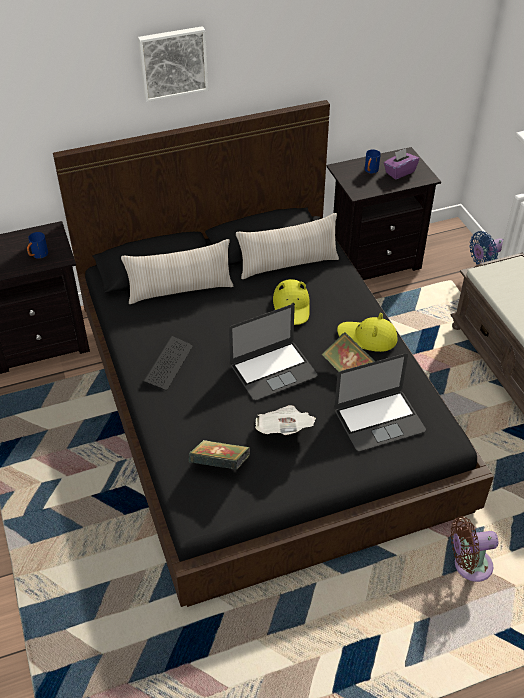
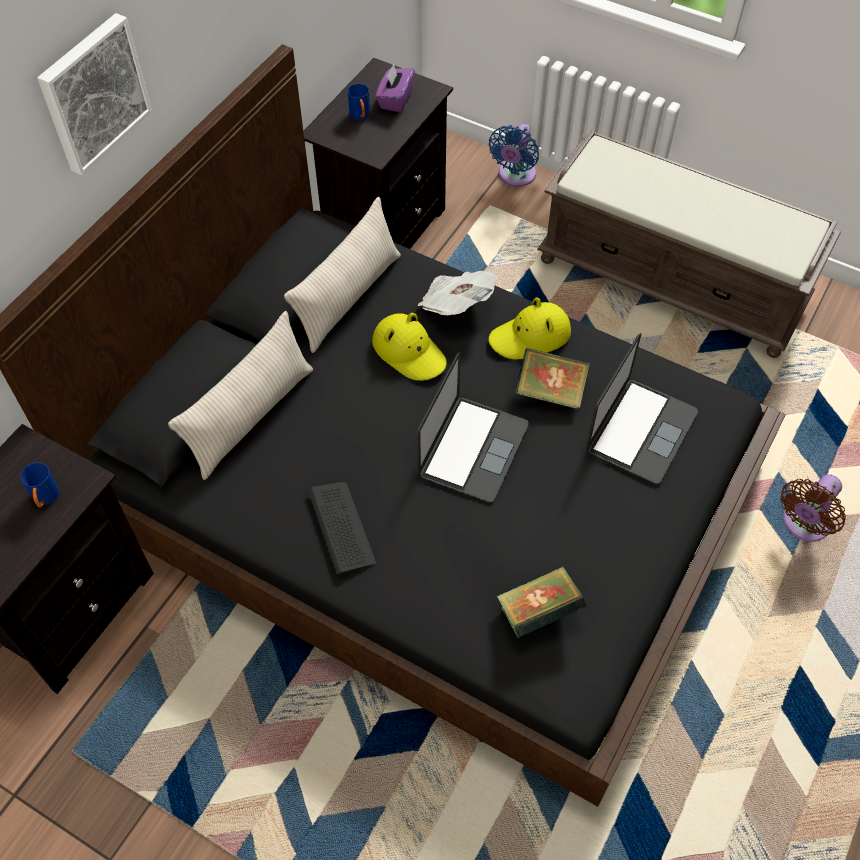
camera: 40 degrees left, 10 degrees up
(284, 430) = (561, 515): newspaper -> newspaper (456, 304)

